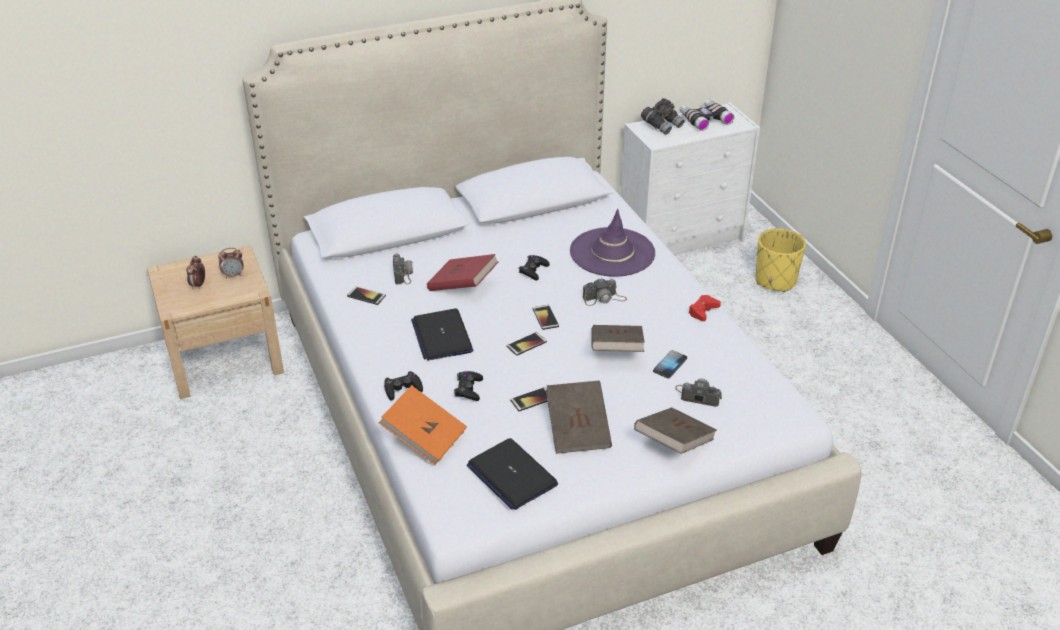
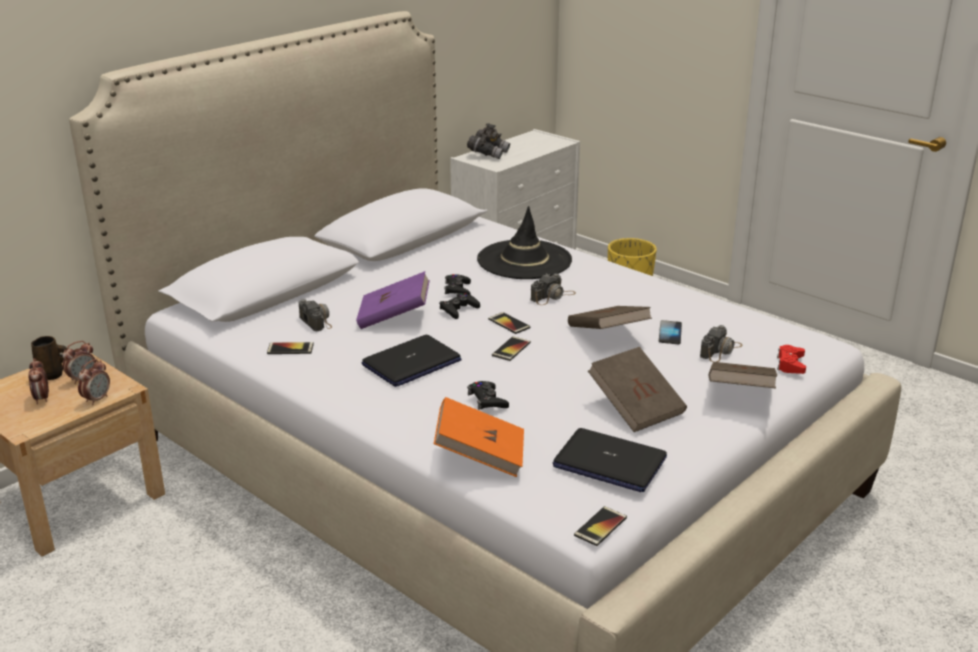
camera: 25 degrees left, 10 degrees down
(216, 265) = (52, 375): none -> brown mug
(232, 296) = (97, 399): none -> alarm clock
(402, 389) = (410, 419): black game controller -> black game controller (458, 309)
(442, 336) = (411, 363): laptop -> laptop turned 90 degrees counterclockwise
(463, 286) = (394, 317): red book -> purple book
(532, 400) = (565, 392): phone -> phone (600, 527)
(612, 252) = (524, 260): purple hat -> black hat
(697, 395) = (721, 350): camera -> camera turned 135 degrees clockwise
(703, 311) = (657, 286): red game controller -> red game controller (790, 364)
(704, 119) = (523, 143): binoculars -> none

